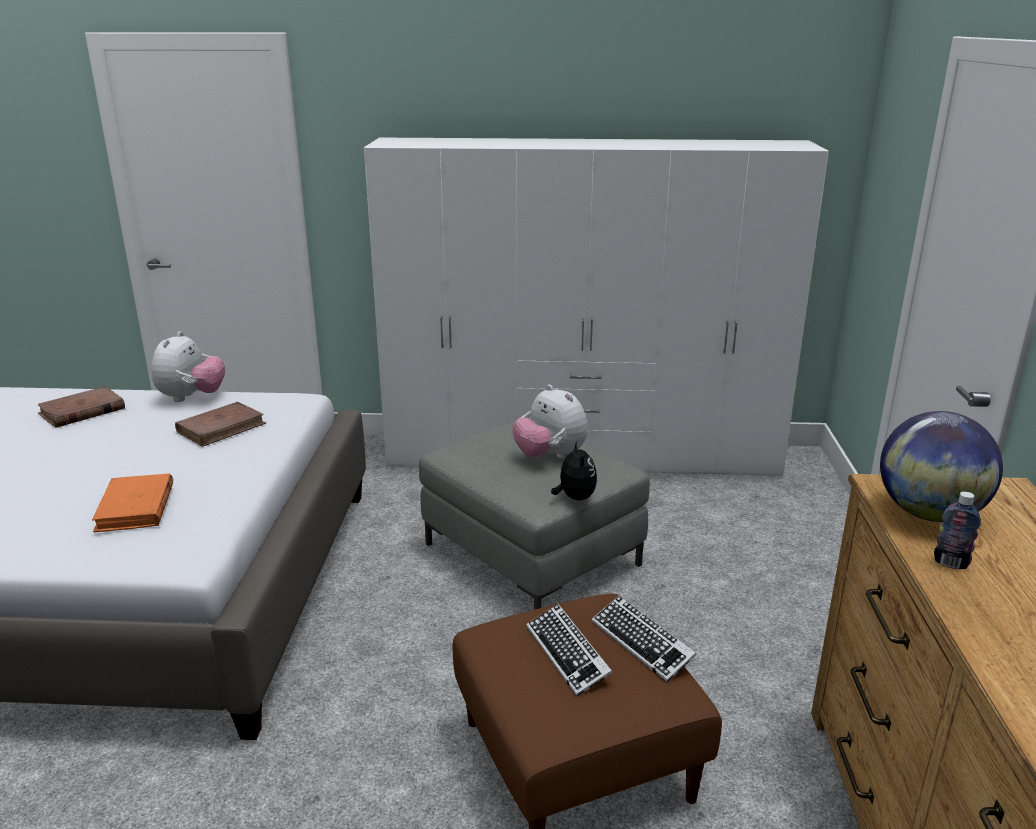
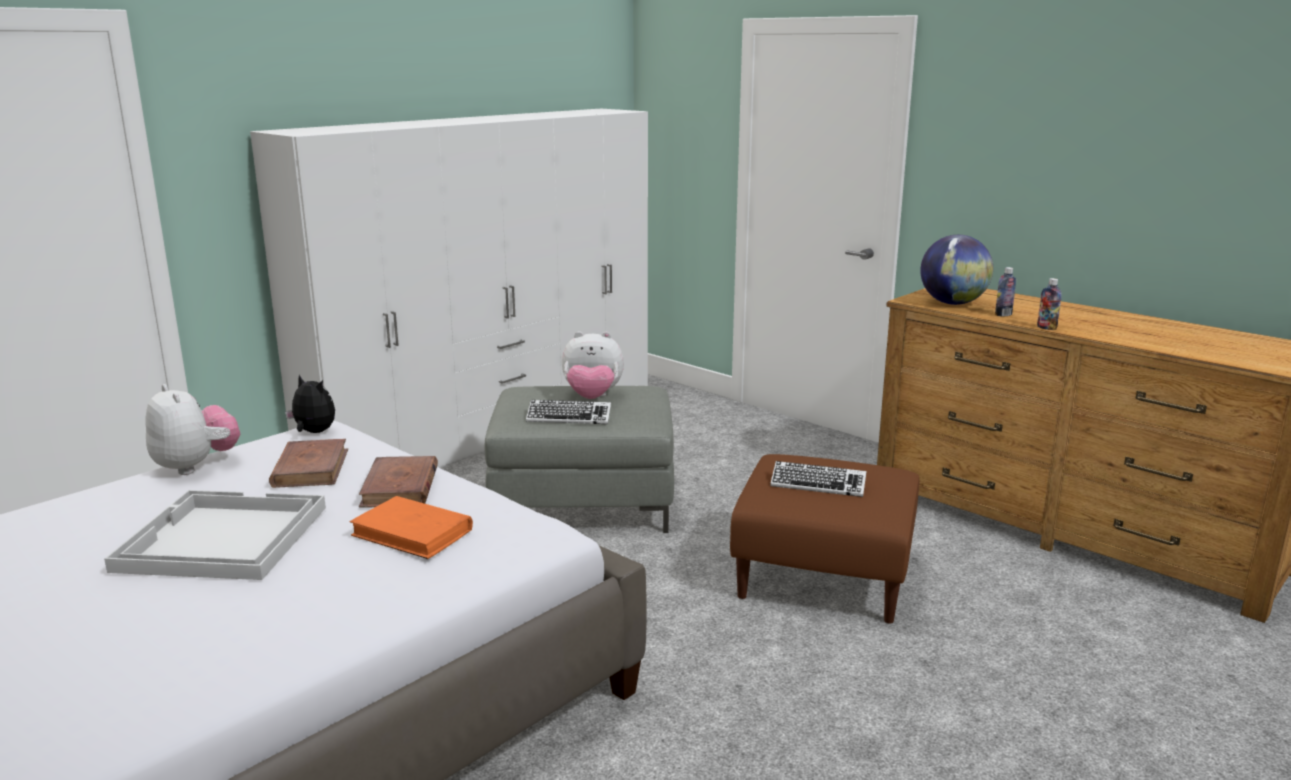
camera: 50 degrees left, 5 degrees down
(81, 455) = (221, 539): none -> white tray
(82, 411) = (87, 521): brown book -> brown book (400, 487)
(574, 497) = (659, 412): plush toy -> plush toy (313, 432)
(642, 643) = (836, 462): keyboard -> keyboard (569, 417)
(953, 614) = (1046, 328): none -> bottle

